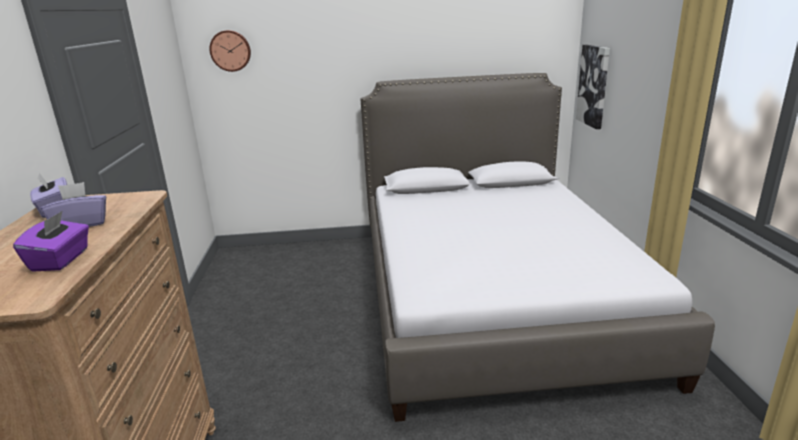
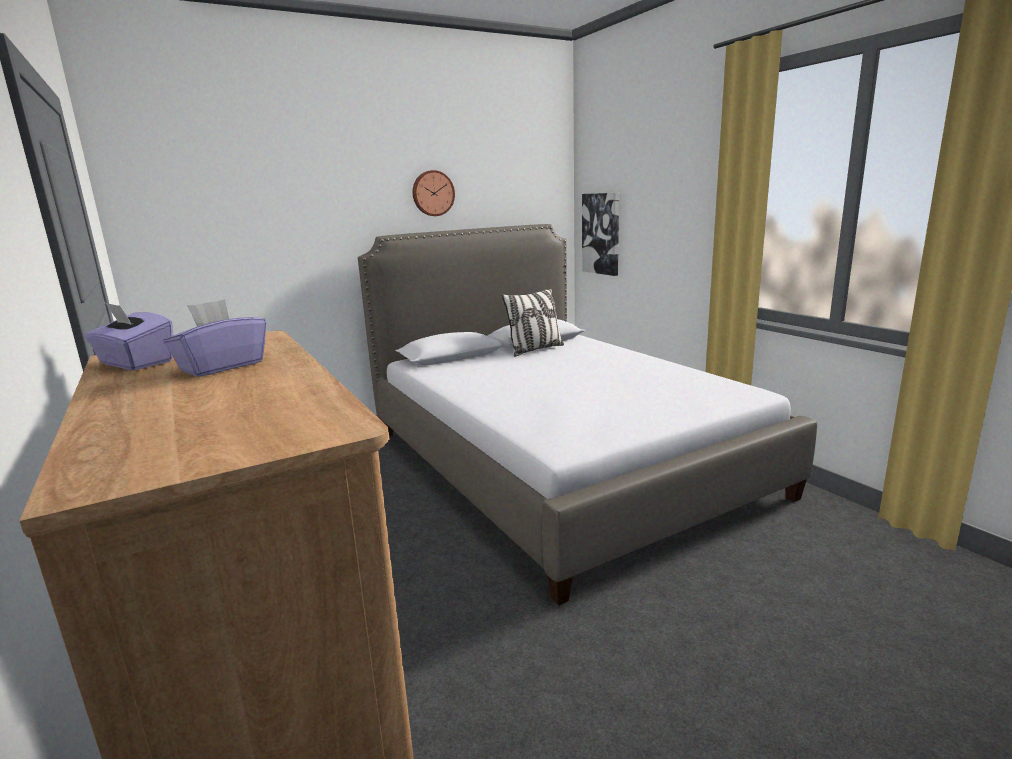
camera: 25 degrees left, 5 degrees down
(61, 260) = (281, 394): purple tissue box -> none
(230, 50) = (175, 199): wall clock -> wall clock (432, 193)
(500, 192) = (535, 350): none -> pillow

